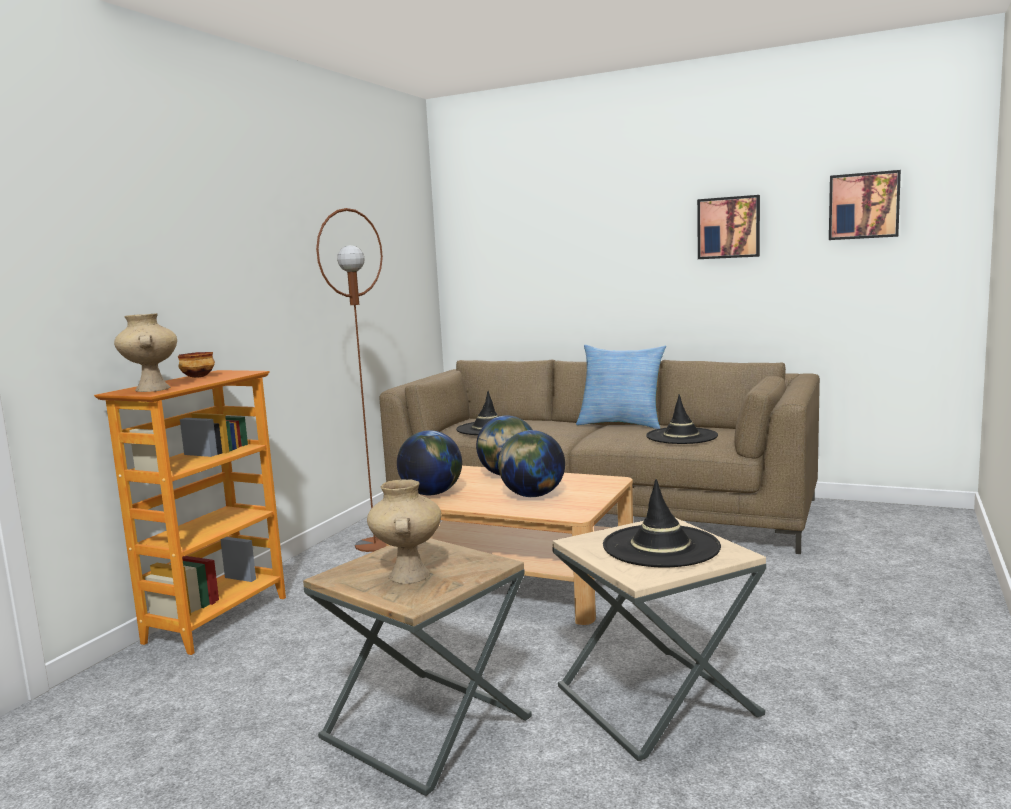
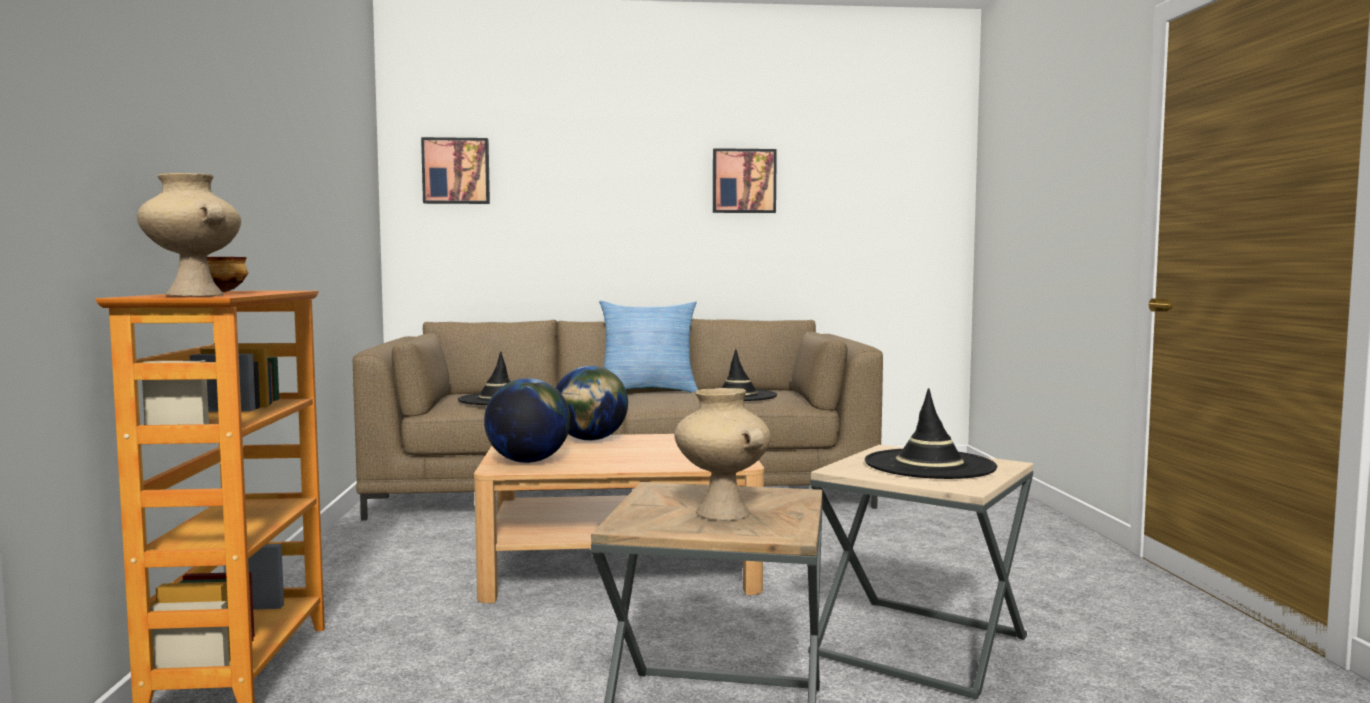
camera: 30 degrees left, 5 degrees down
(375, 544) = (384, 554): brown floor lamp -> none
(532, 495) = (658, 454): globe -> none
(864, 206) = (871, 169): picture -> picture (456, 171)

